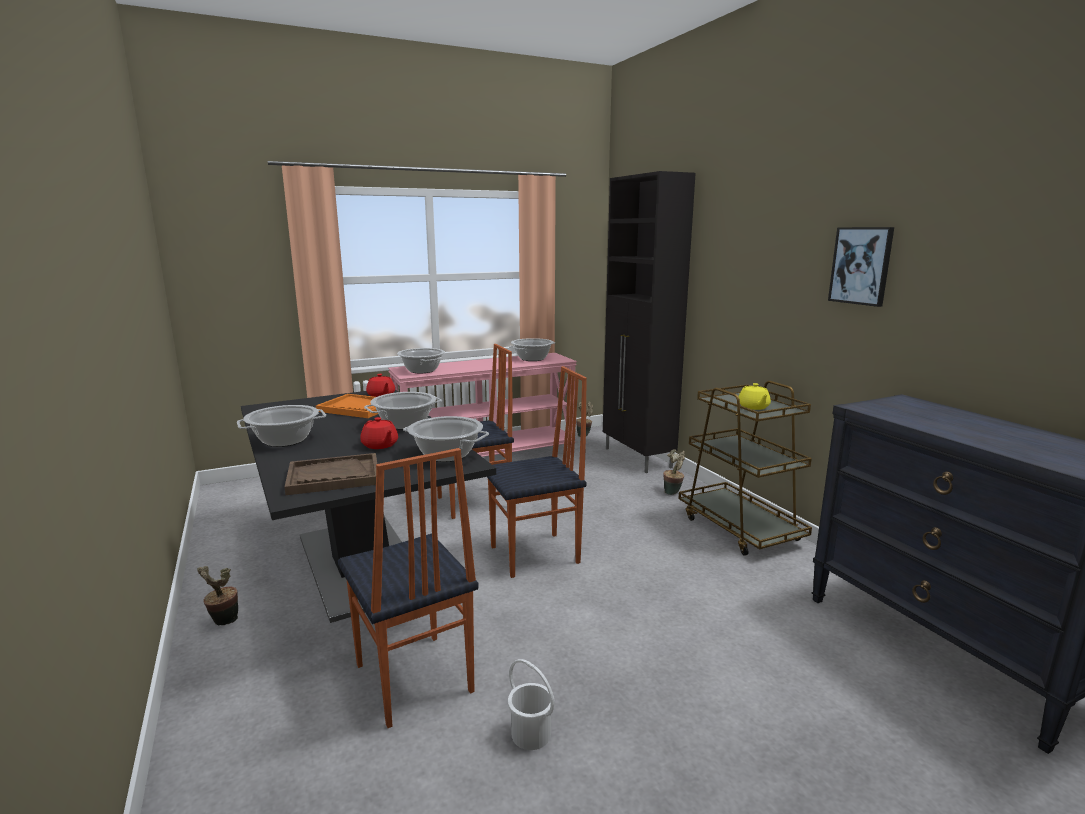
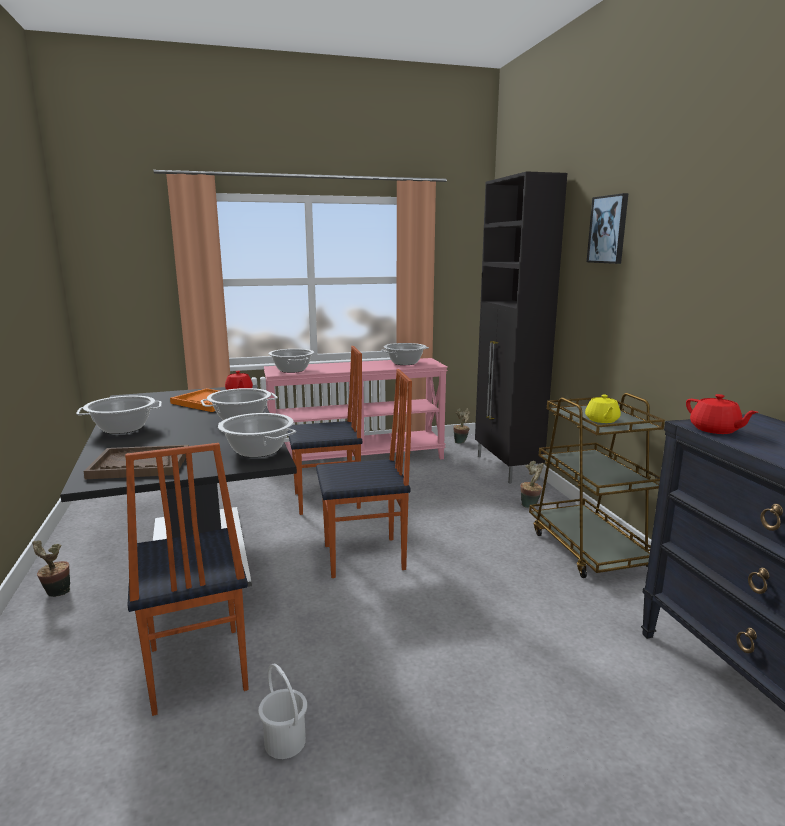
camera: 10 degrees right, 0 degrees up
(380, 445) = (203, 438): red teapot -> red teapot (715, 430)
(861, 265) = (721, 267): picture -> picture (608, 229)

